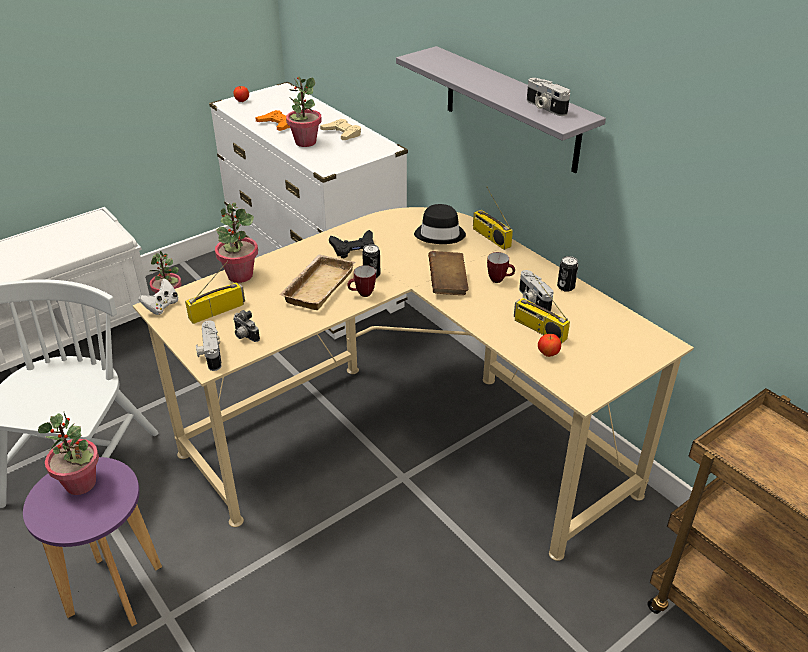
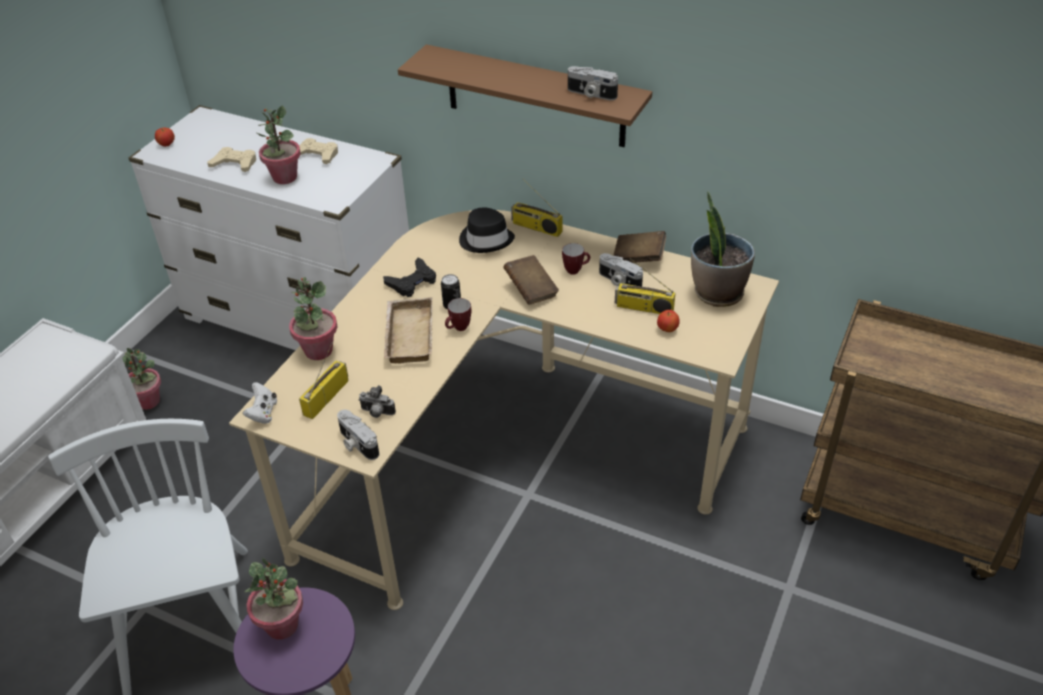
camera: 25 degrees left, 5 degrees up
(277, 124) = (234, 164): orange game controller -> beige game controller
(511, 109) = (535, 96): grey shelf -> brown shelf
(565, 287) = (638, 258): can -> brown book
(620, 338) = (717, 293): none -> potted plant

